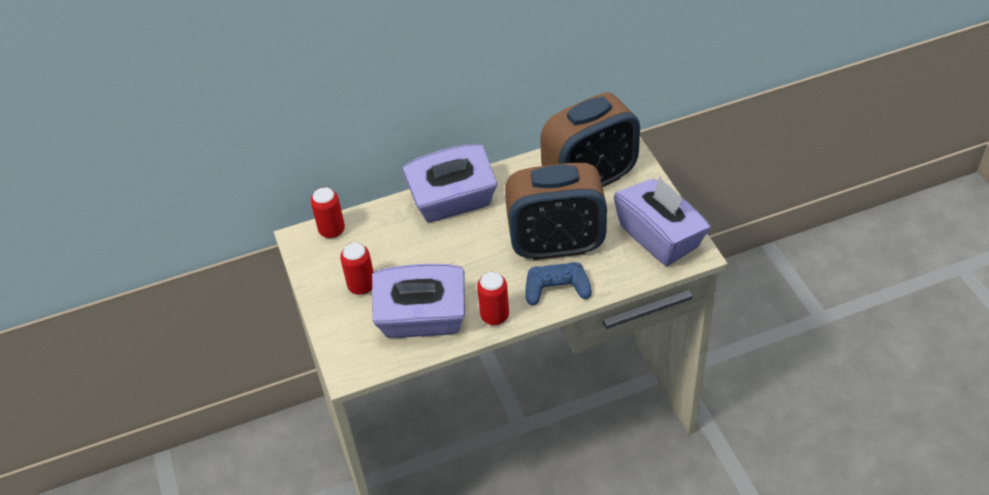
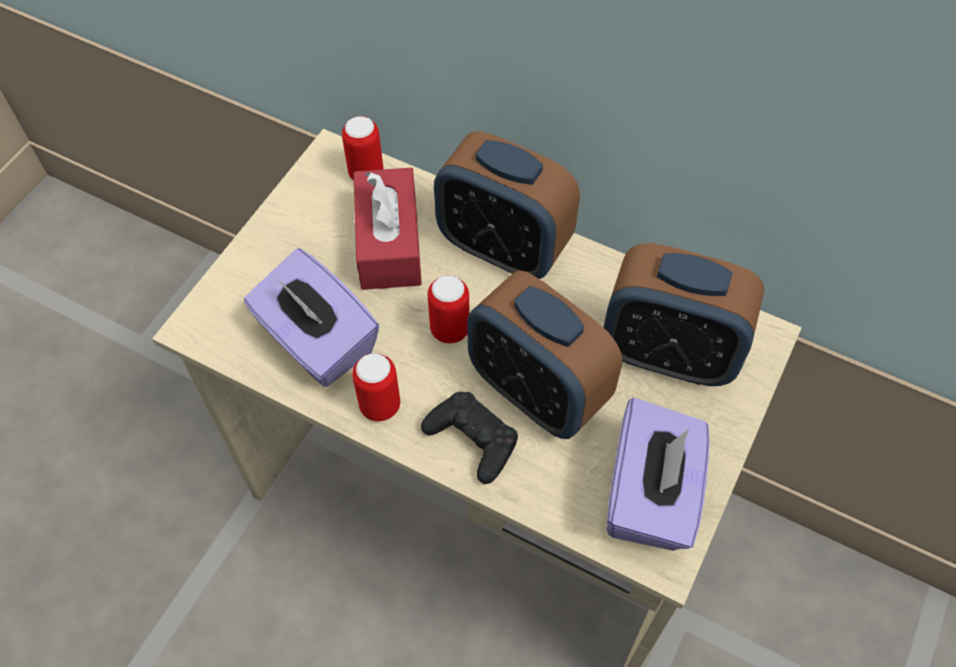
camera: 45 degrees right, 10 degrees up
(362, 286) = (316, 254): can -> can (450, 330)
(392, 249) = (389, 242): none -> red tissue box
(453, 202) = (503, 248): purple tissue box -> alarm clock
(557, 289) = (472, 440): blue game controller -> black game controller

